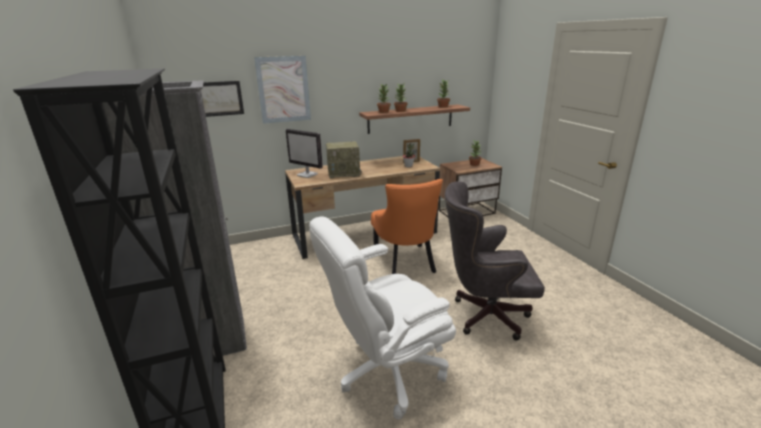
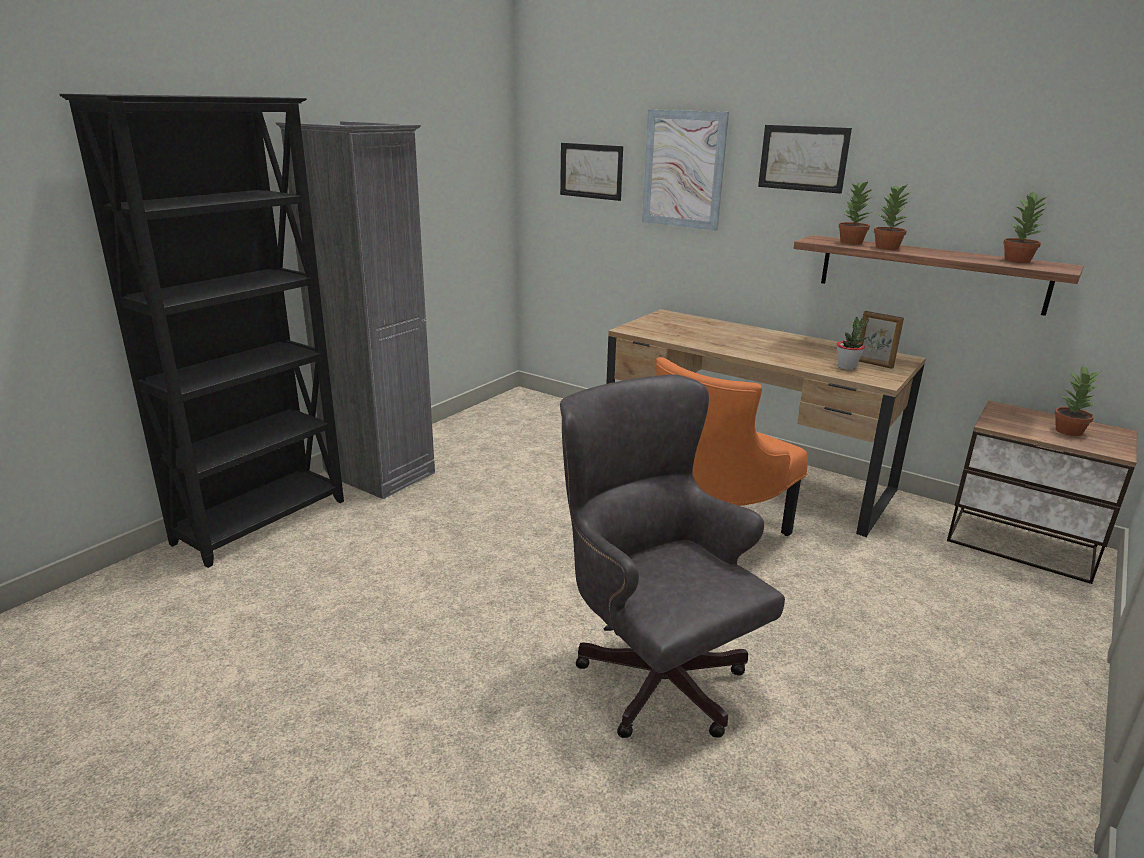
camera: 55 degrees right, 0 degrees up
(307, 175) = (666, 323): monitor -> none
(344, 173) = (716, 339): radio -> none
(348, 76) = (803, 158): none -> picture
(385, 372) = (420, 615): white office chair -> none

